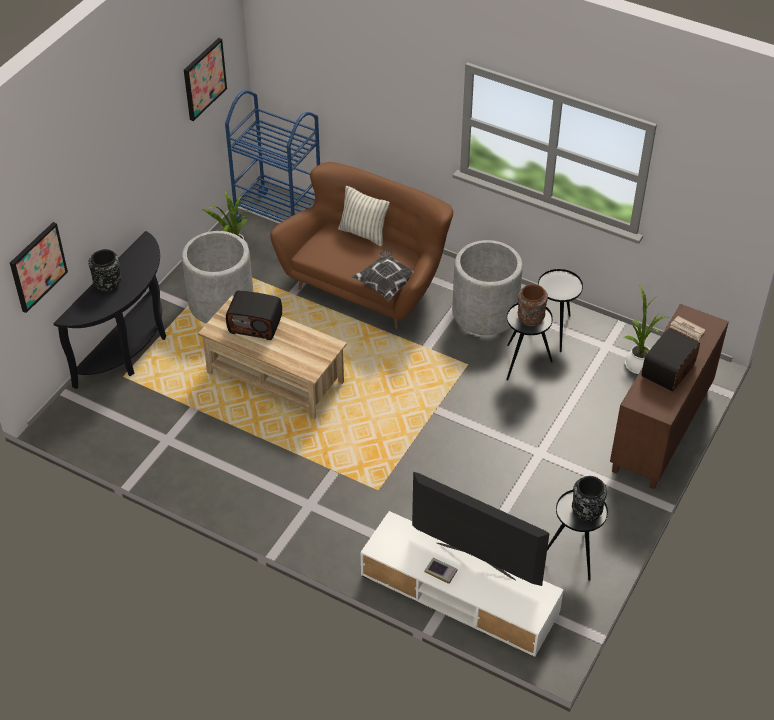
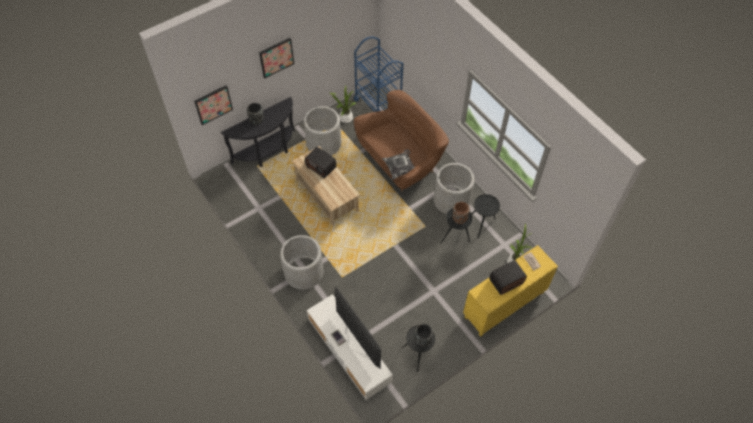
camera: 25 degrees right, 10 degrees up
(204, 78) = (344, 26): picture -> picture (276, 57)
(308, 507) = (304, 272): none -> grey planter
(363, 233) = (405, 134): pillow -> none
(661, 431) = (504, 305): brown cabinet -> yellow cabinet

